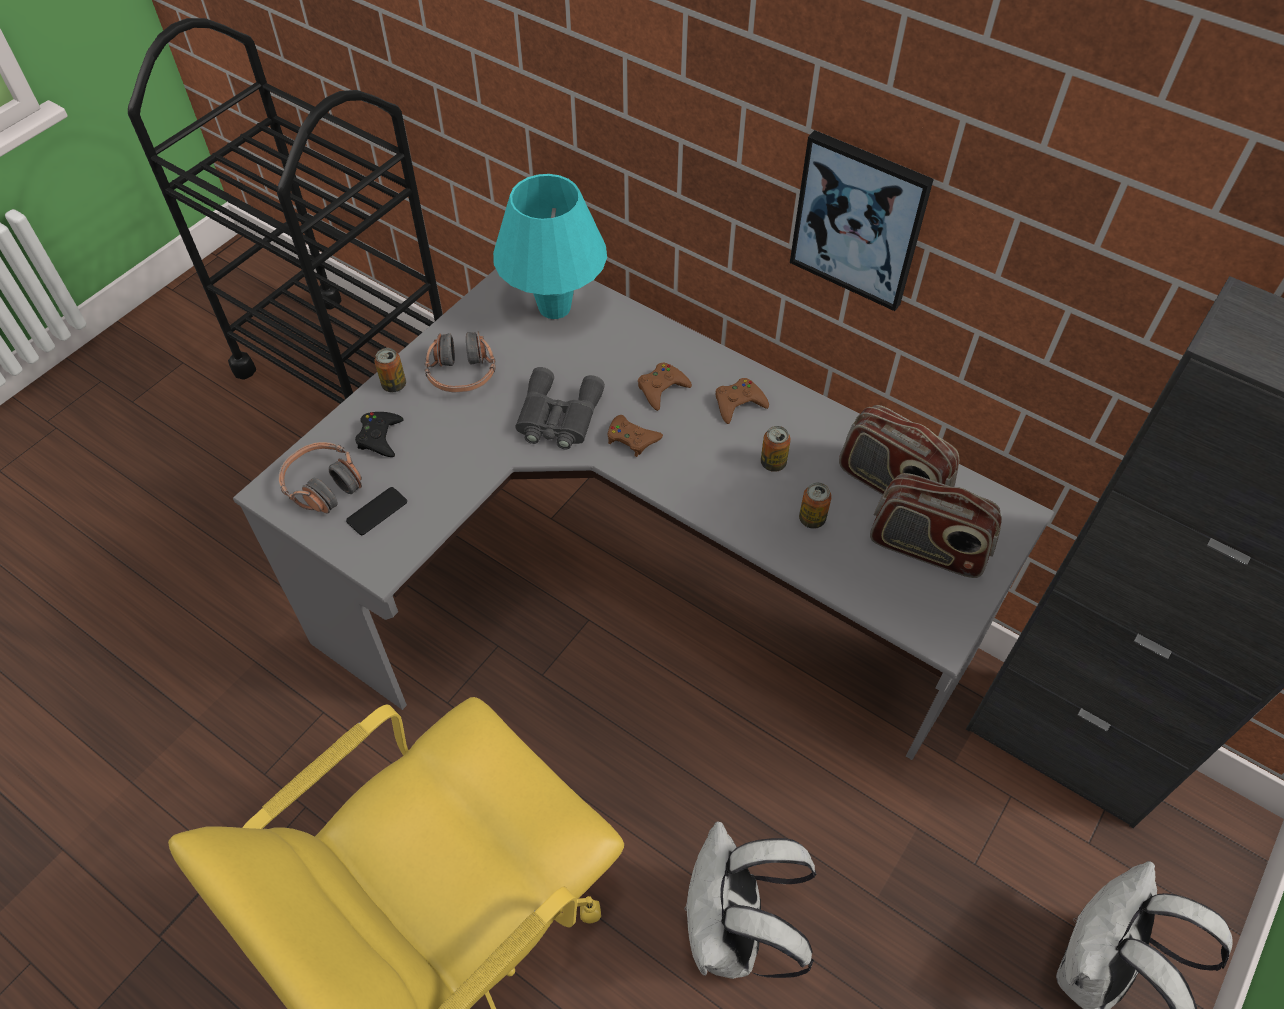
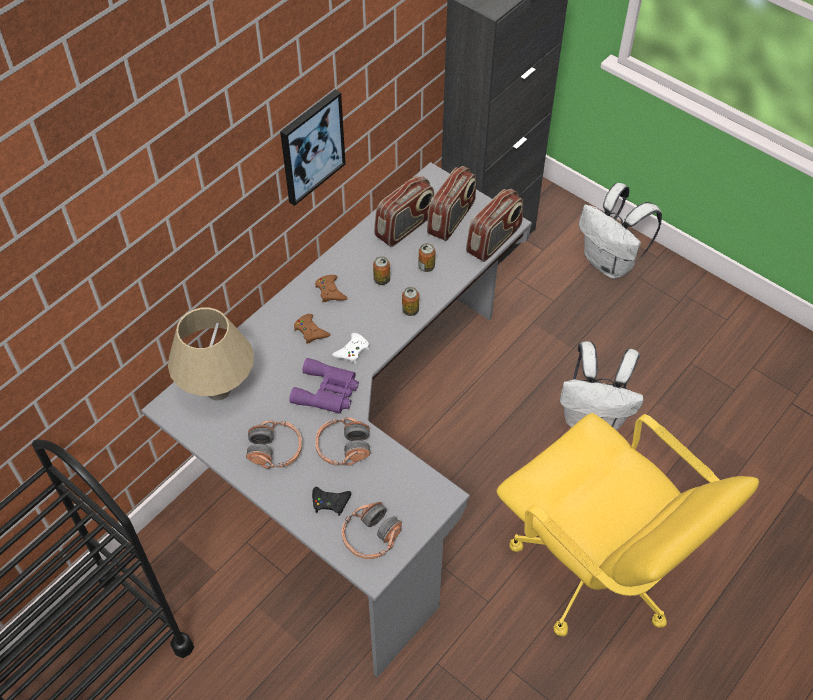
camera: 85 degrees left, 0 degrees up
(377, 511) = (398, 501): phone -> none
(394, 385) = (279, 495): can -> can (410, 310)
(465, 443) = (343, 447): none -> headphones
(555, 307) = (218, 390): turquoise table lamp -> beige table lamp
(557, 417) = (327, 392): grey binoculars -> purple binoculars
(632, 438) = (352, 351): brown game controller -> white game controller
(893, 615) = (494, 240): none -> radio

